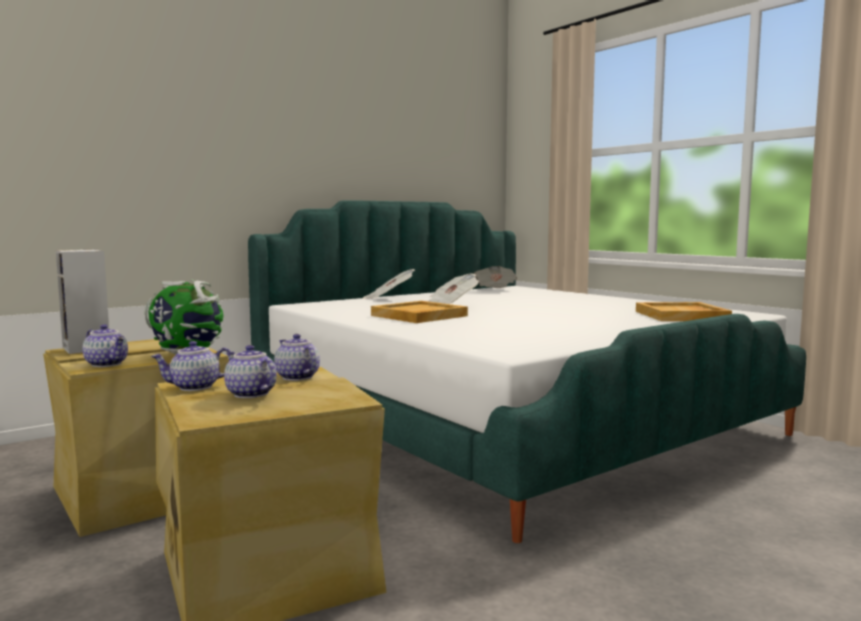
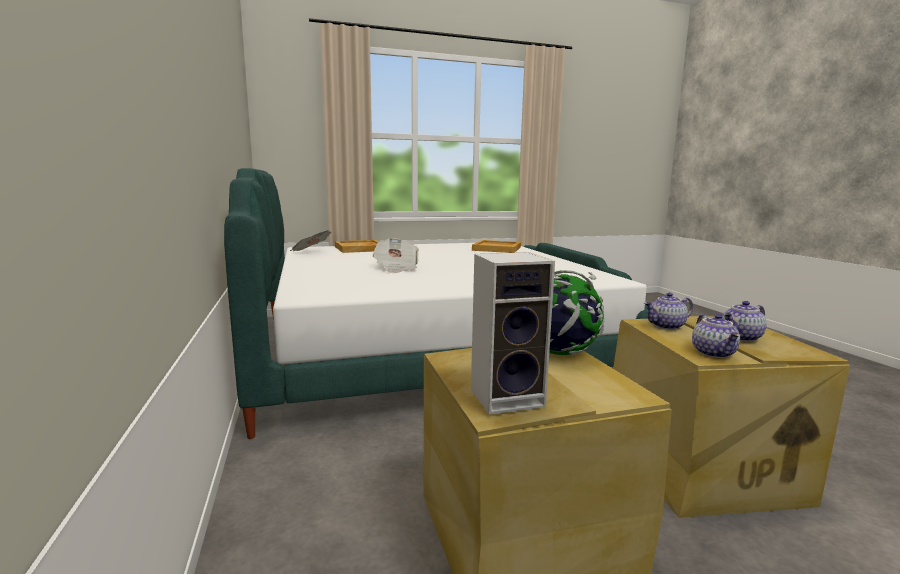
camera: 70 degrees left, 5 degrees up
(107, 364) = (608, 386): teapot -> none
(388, 298) = (309, 273): newspaper -> none
(419, 316) = (440, 278): beige tray -> beige tray (360, 248)

